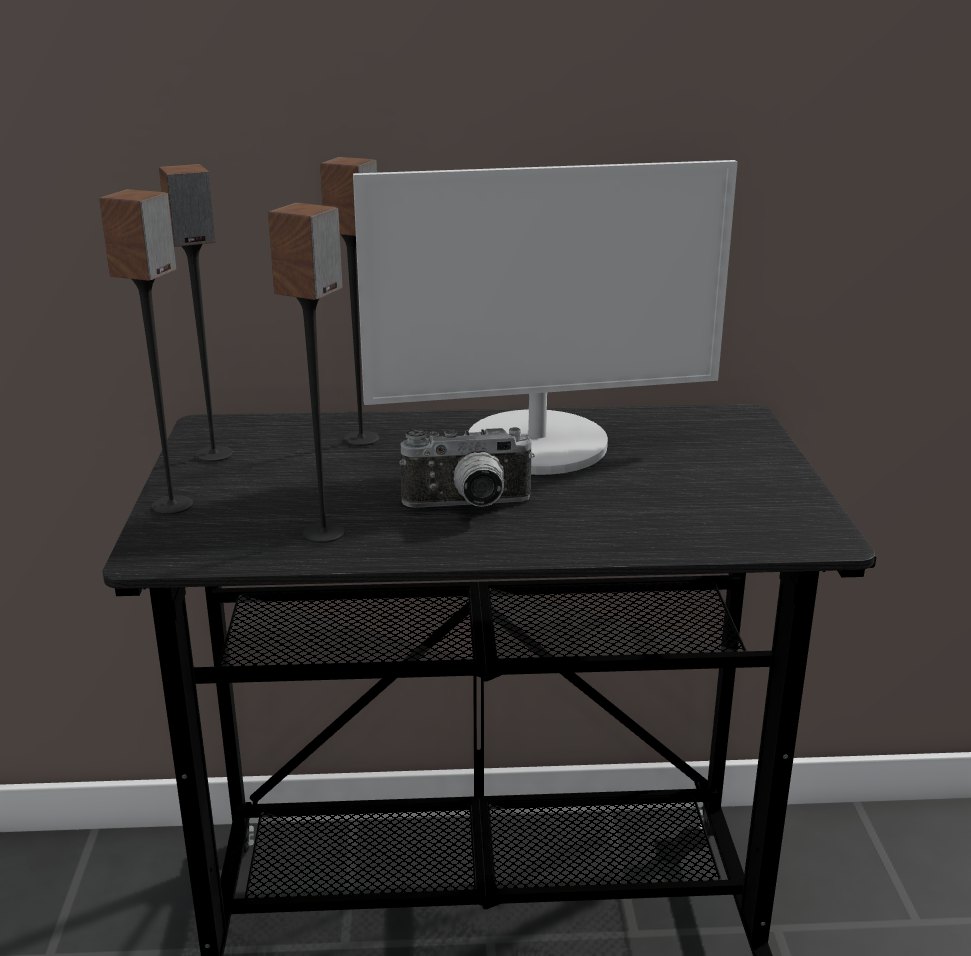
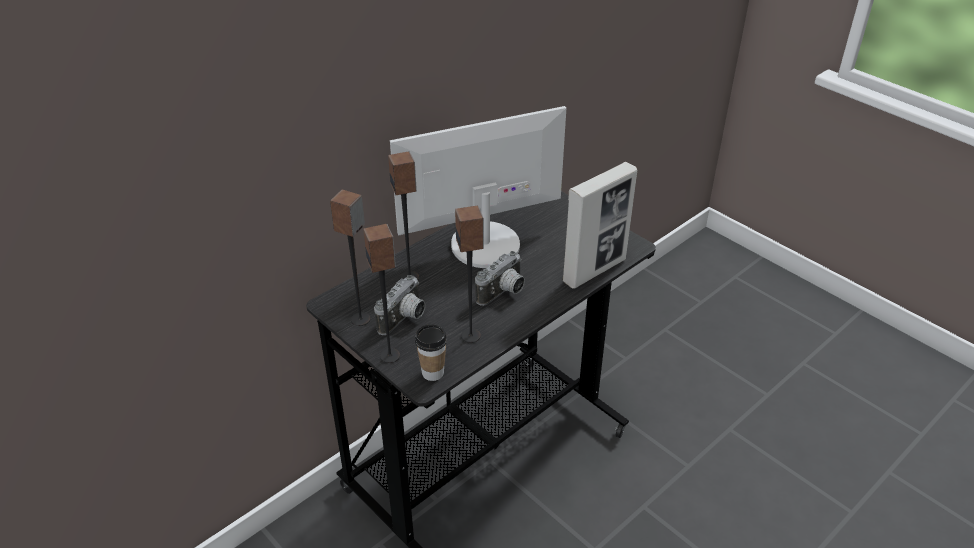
camera: 40 degrees left, 15 degrees up
(187, 549) = (433, 373): none -> cup
(269, 477) = (405, 319): none -> camera
(538, 445) = (484, 245): monitor -> monitor turned 150 degrees counterclockwise
(684, 541) = (594, 270): none -> picture frame

